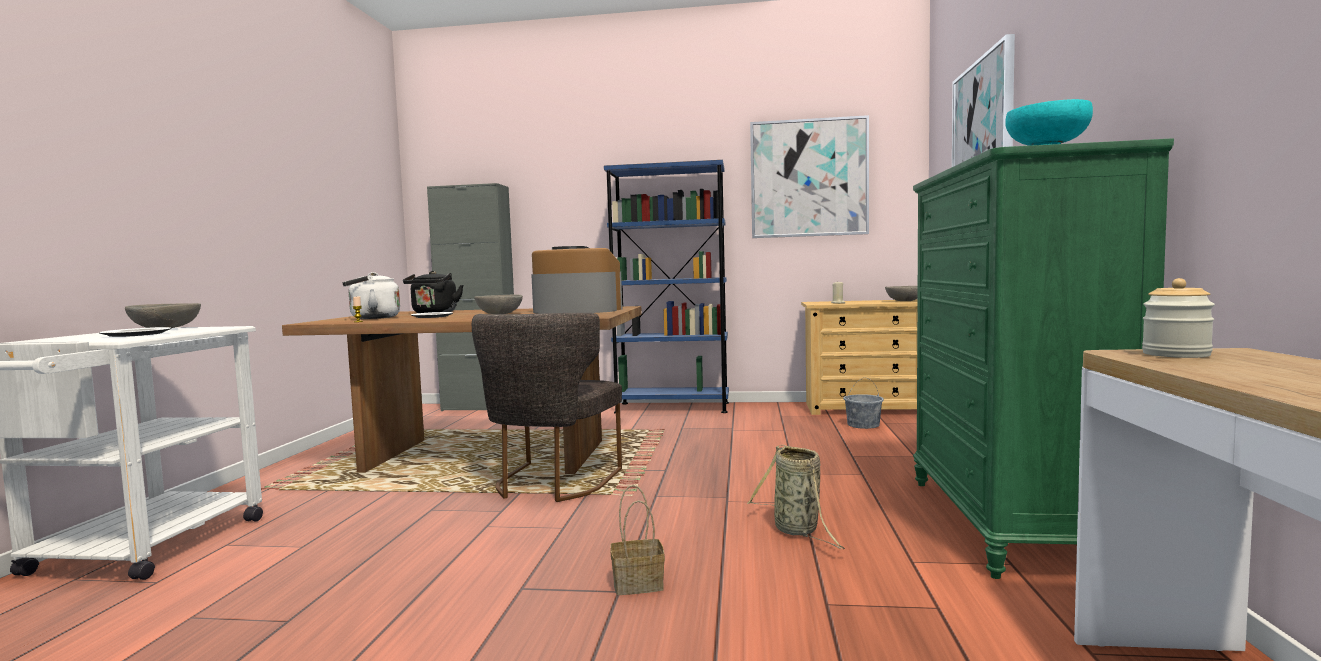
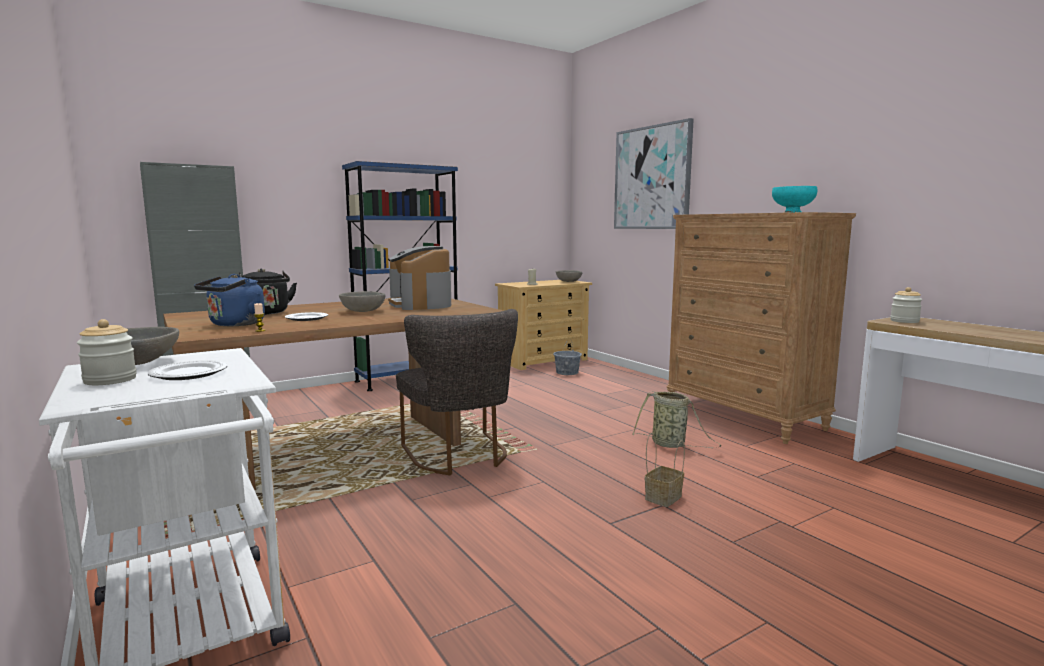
camera: 40 degrees left, 5 degrees up
(100, 334) = (110, 380): none -> jar
(371, 318) = (234, 324): white kettle -> blue kettle
(575, 311) = (420, 304): coffee machine -> coffee machine turned 90 degrees counterclockwise
(808, 178) = (498, 185): picture -> none
(1010, 524) = (743, 416): green dresser -> brown dresser

